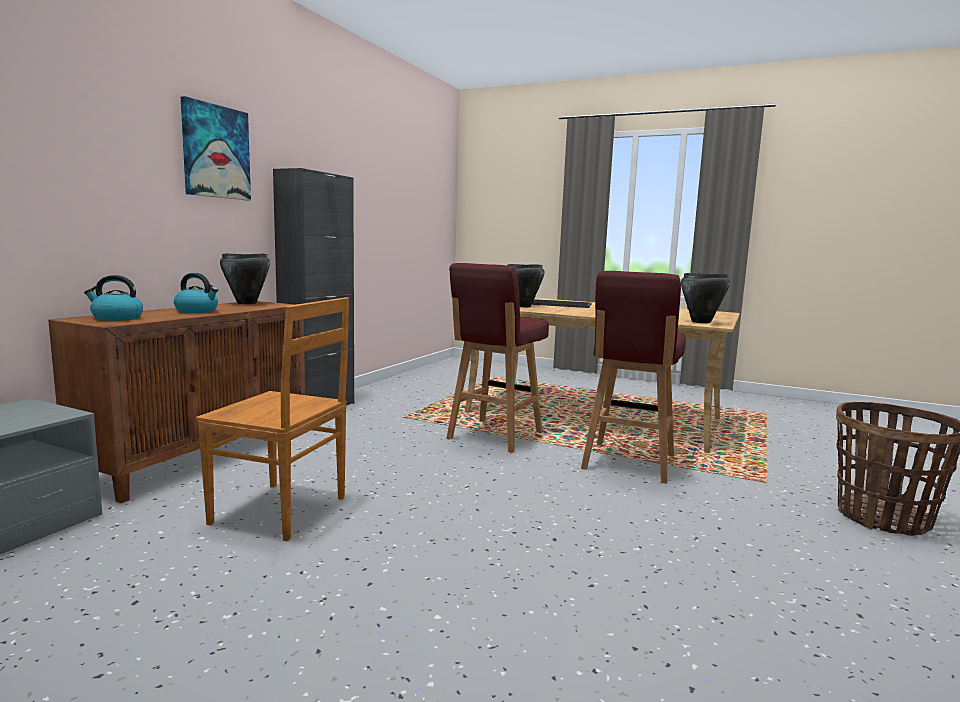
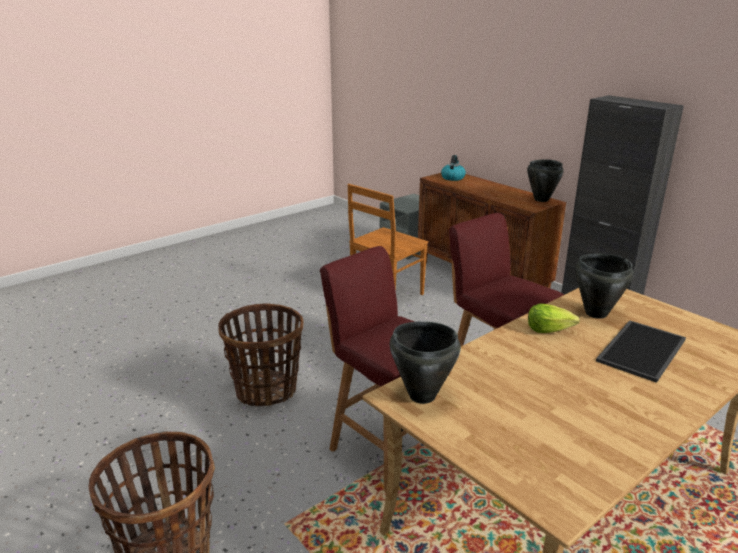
camera: 115 degrees right, 15 degrees up
(197, 311) = (487, 189): kettle -> none
(215, 152) = (562, 81): picture -> none
(565, 311) = (548, 329): none -> lettuce
(635, 540) = (266, 390): none -> basket

